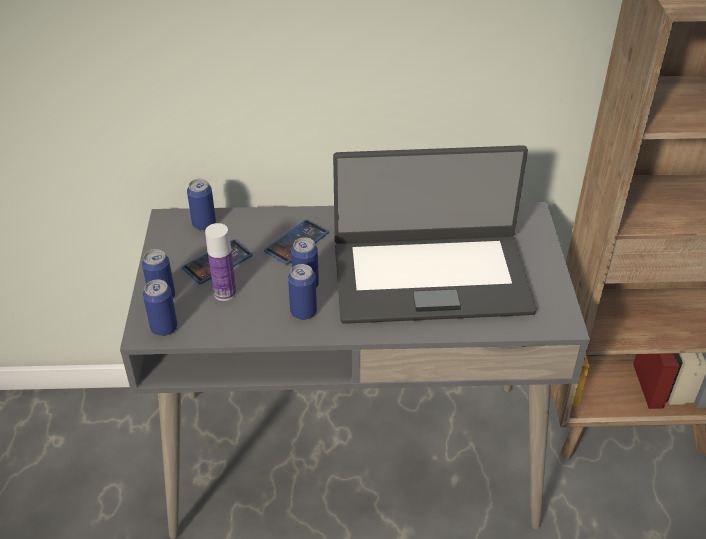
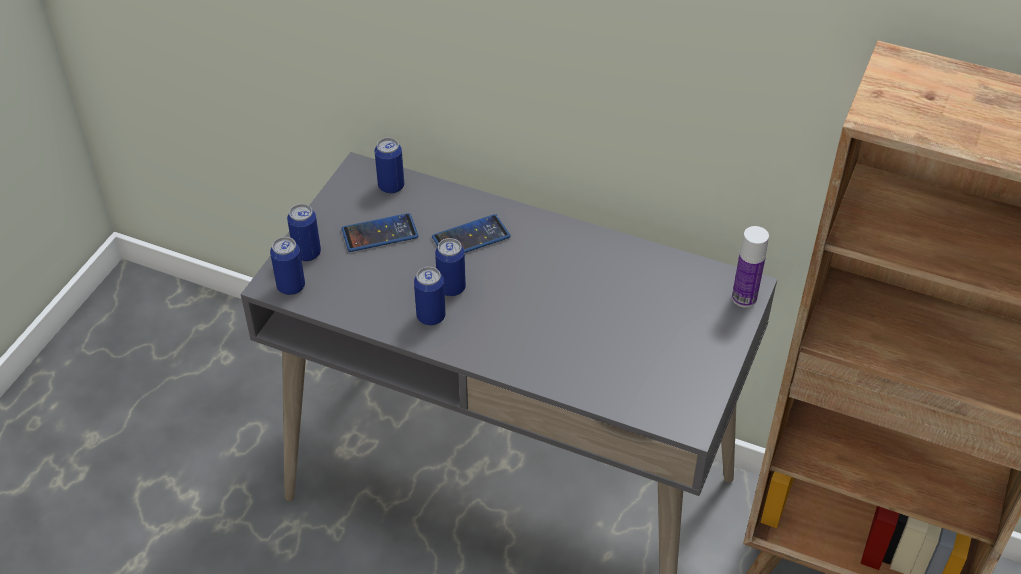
camera: 25 degrees right, 5 degrees up
(225, 293) = (368, 269): bottle -> bottle (744, 298)
(430, 276) = (584, 323): laptop -> none

